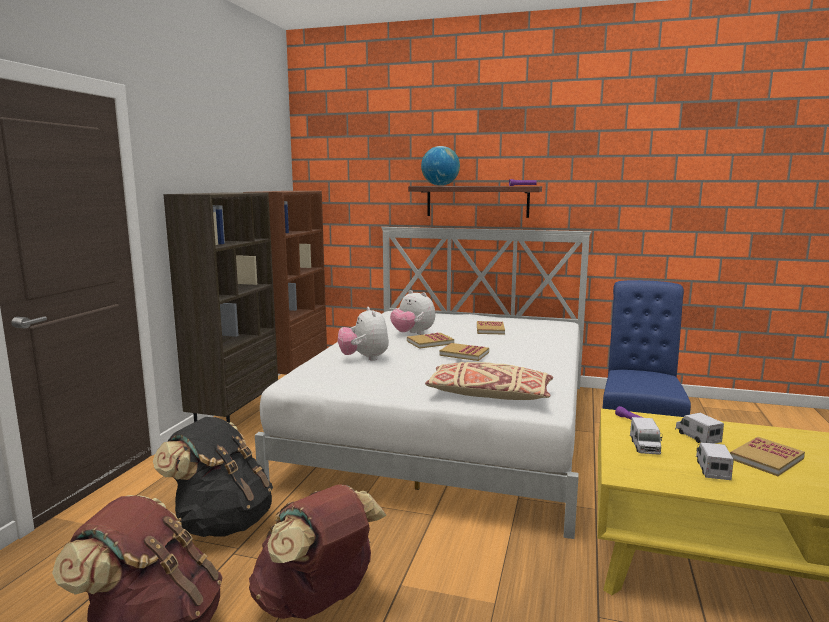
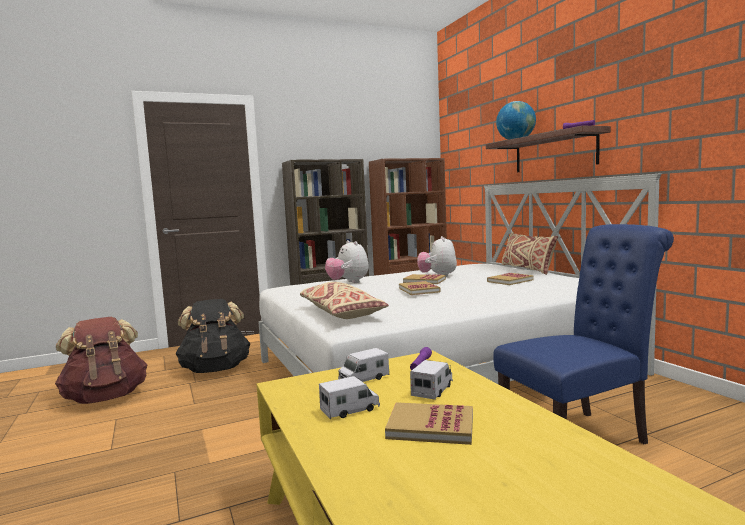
camera: 50 degrees right, 5 degrees down
(317, 602) = (162, 416): brown backpack -> none
(364, 358) = (348, 282): plush toy -> plush toy turned 60 degrees counterclockwise
(455, 313) = (527, 269): none -> beige pillow

